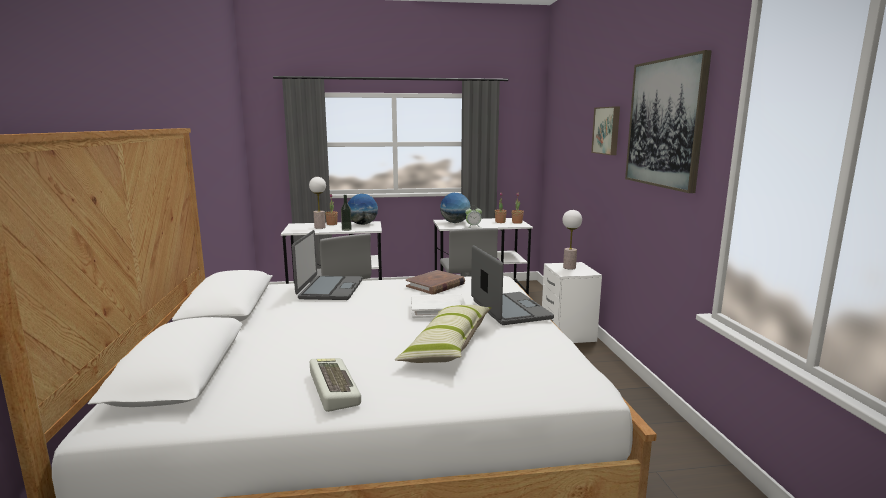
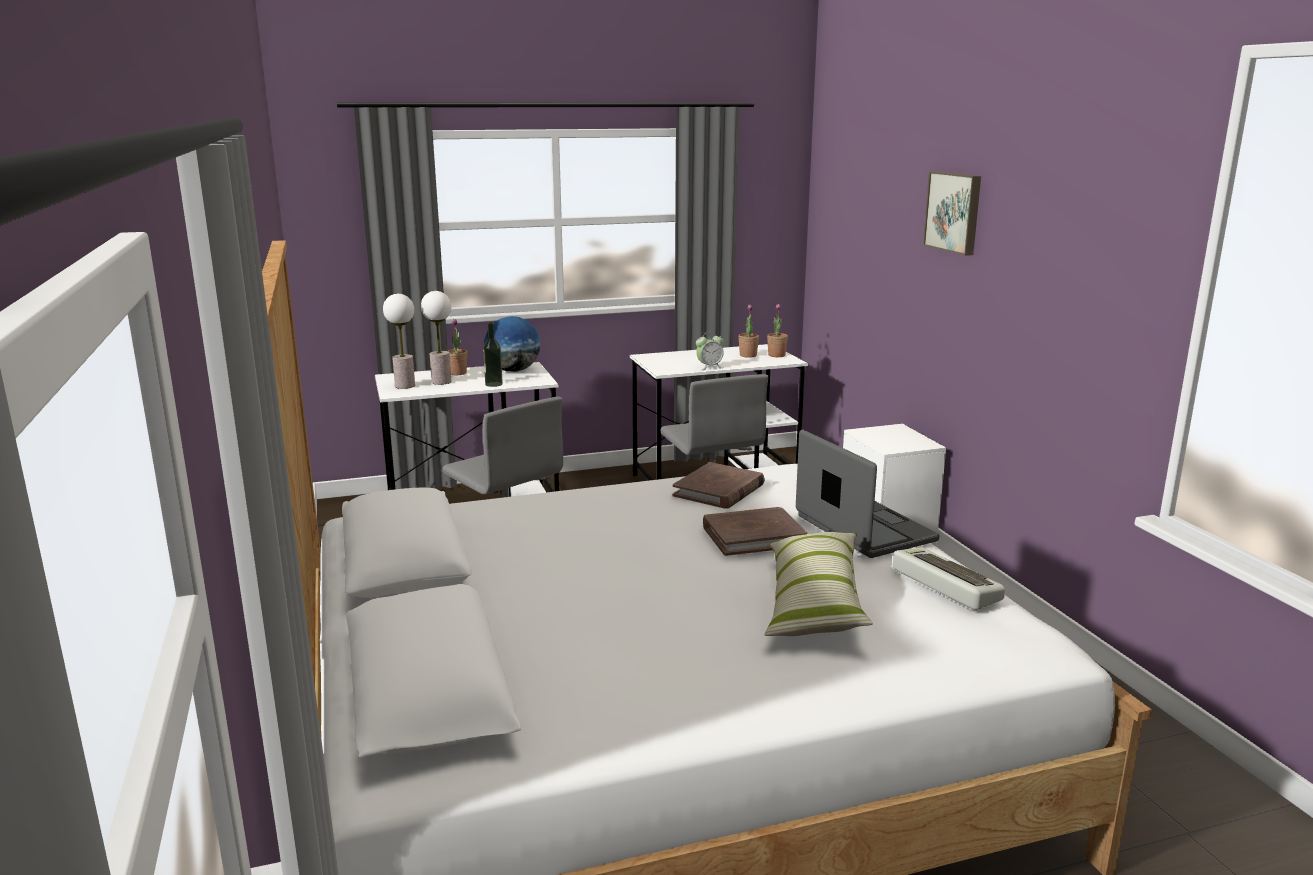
camera: 10 degrees left, 5 degrees up
(330, 289) = (550, 510): laptop -> none
(331, 388) = (691, 690): keyboard -> keyboard (943, 585)
(438, 309) = (753, 536): white book -> brown book
(455, 222) = (672, 360): globe -> none
(569, 267) = (889, 436): table lamp -> table lamp (405, 386)
(665, 123) = (1073, 218): picture -> none

